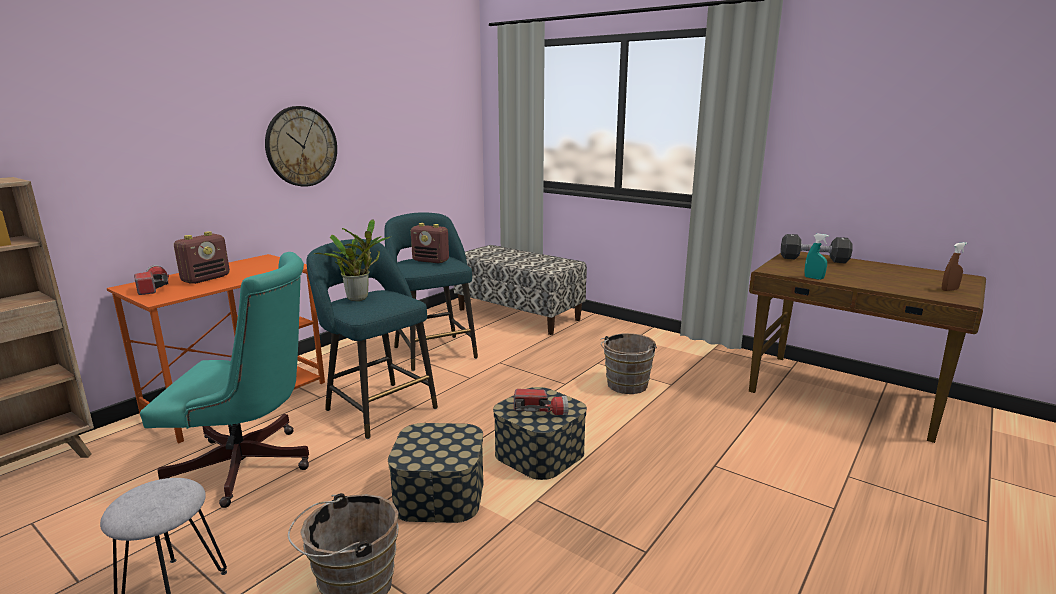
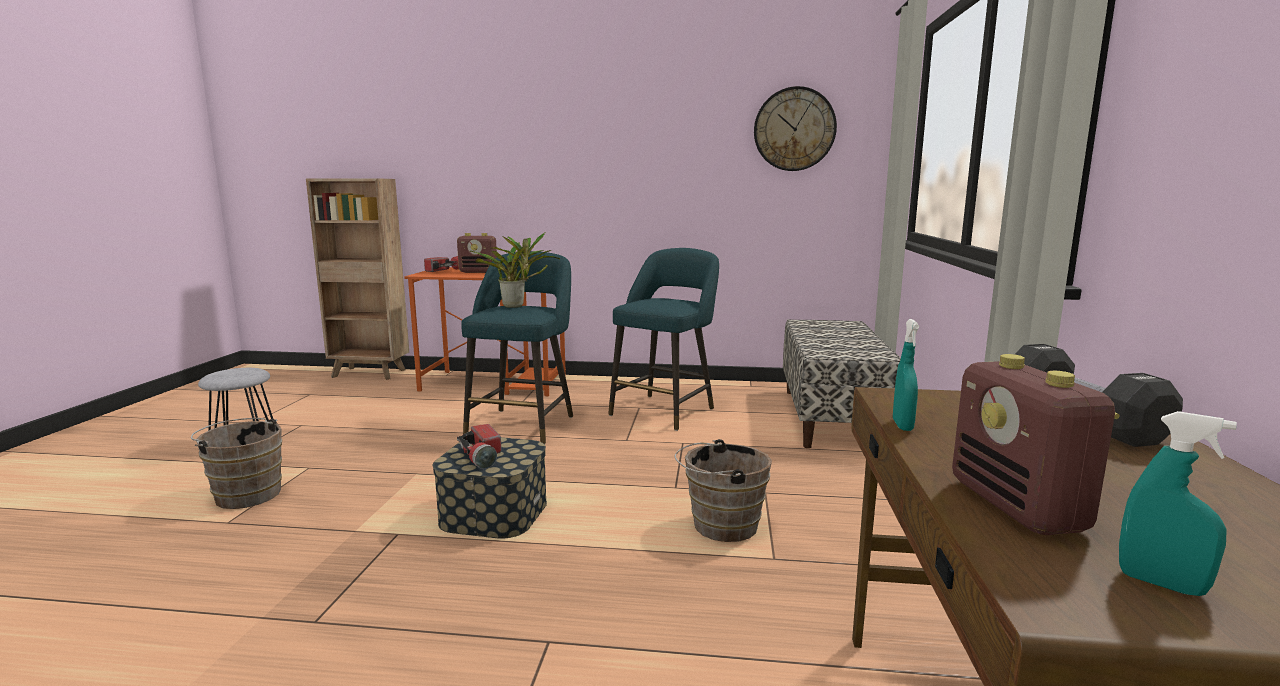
camera: 60 degrees right, 5 degrees down
(250, 467) = (397, 417): turquoise office chair -> none
(301, 146) = (614, 171): wall clock -> wall clock (794, 129)
(431, 261) = (664, 301): radio -> radio (1018, 507)
(439, 494) = (388, 488): storage box -> none
(949, 290) = (1161, 584): brown spray bottle -> turquoise spray bottle

